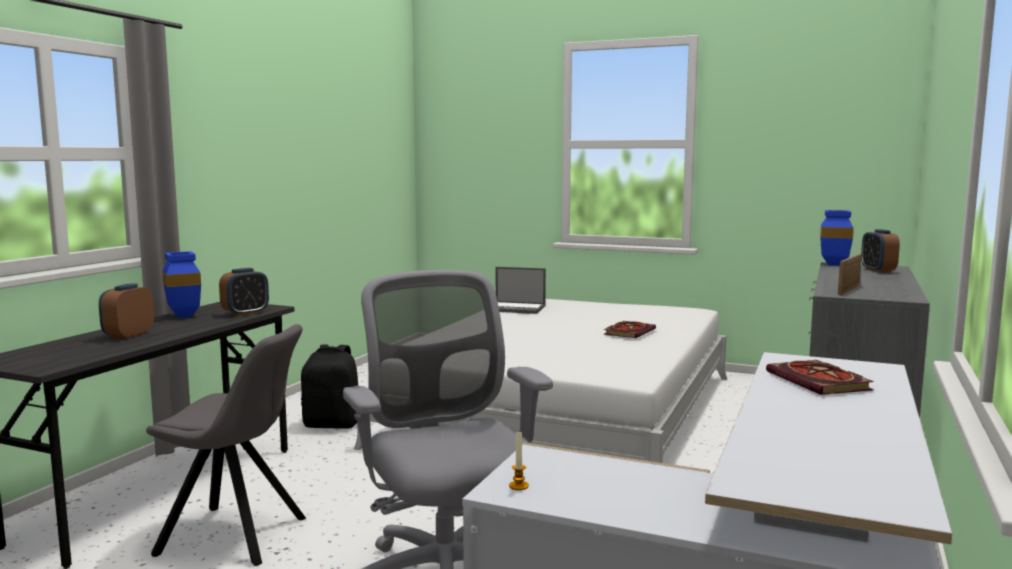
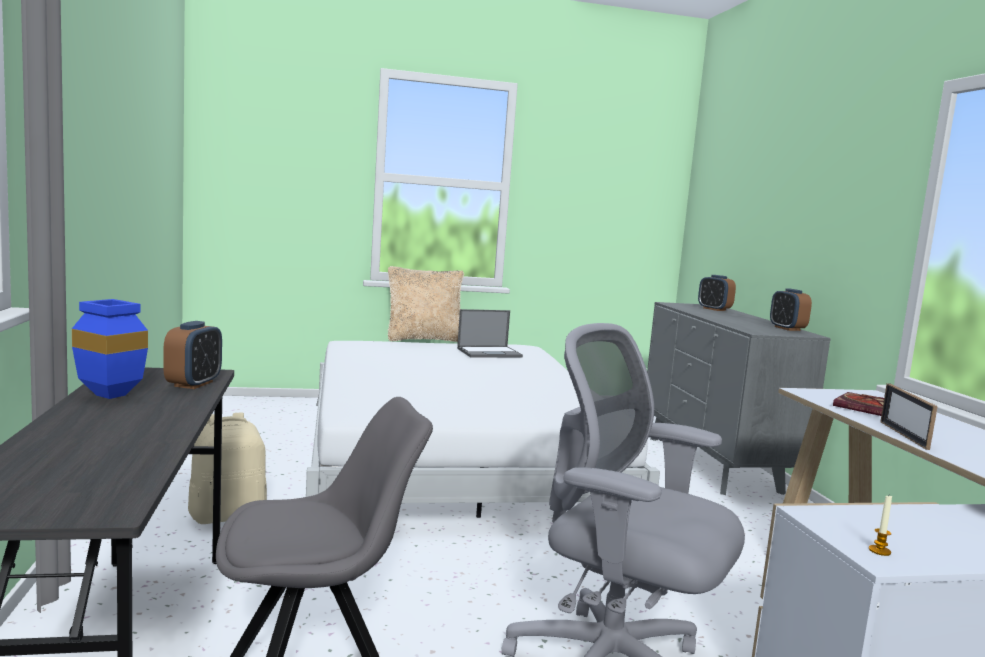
camera: 35 degrees left, 0 degrees up
(128, 335) = (102, 434): alarm clock -> alarm clock (787, 328)
(332, 424) = (228, 515): black backpack -> beige backpack
(516, 308) = (364, 353): laptop -> laptop (490, 352)
(600, 300) = (424, 340): none -> beige pillow
(629, 332) = (518, 373): book -> none
(836, 264) = (672, 304): blue vase -> none
(848, 290) = (755, 328): picture frame -> picture frame (903, 435)

